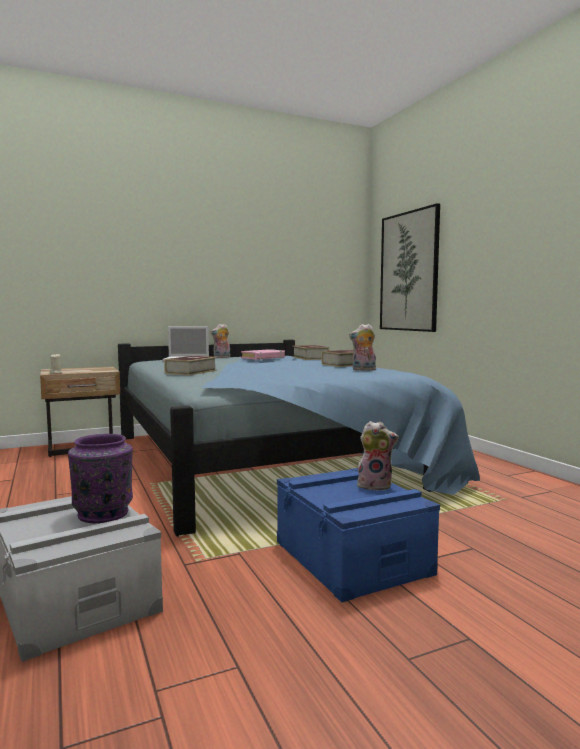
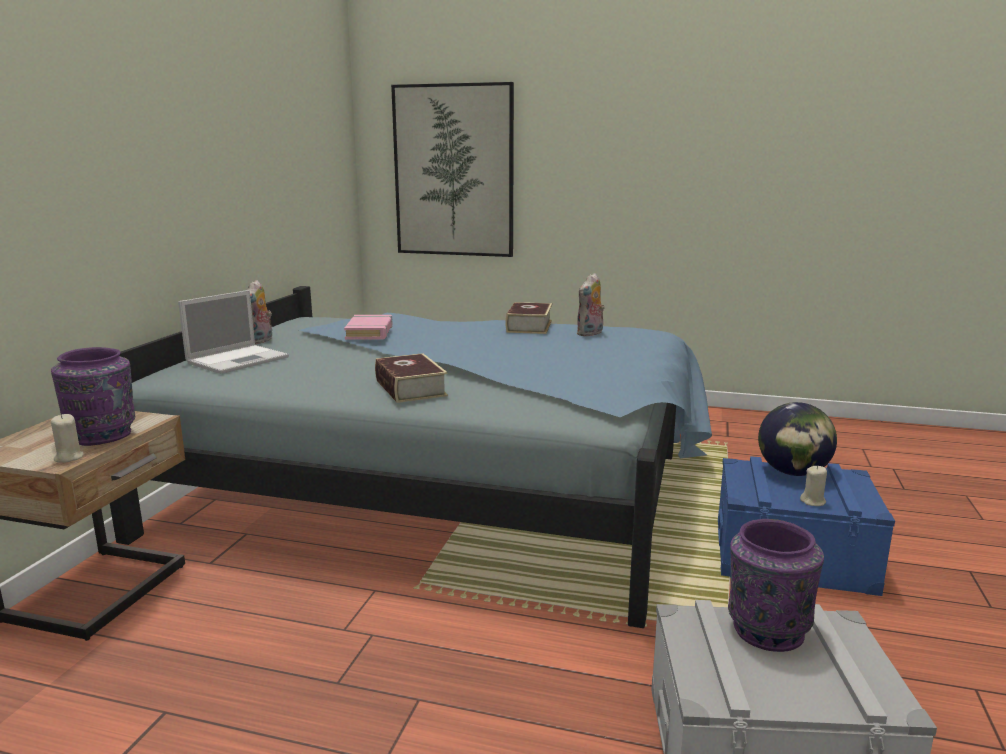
camera: 50 degrees left, 10 degrees up
(82, 371) = (102, 436): none -> purple vase
(310, 358) = (422, 319): book -> none
(328, 497) = (813, 501): none -> beige candle
(375, 485) = (793, 472): plush toy -> globe

